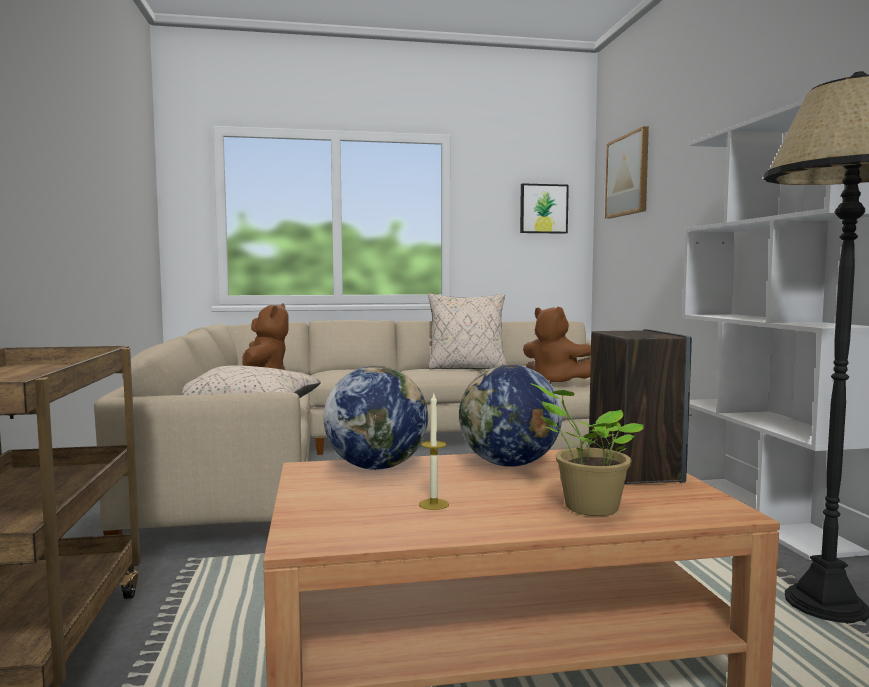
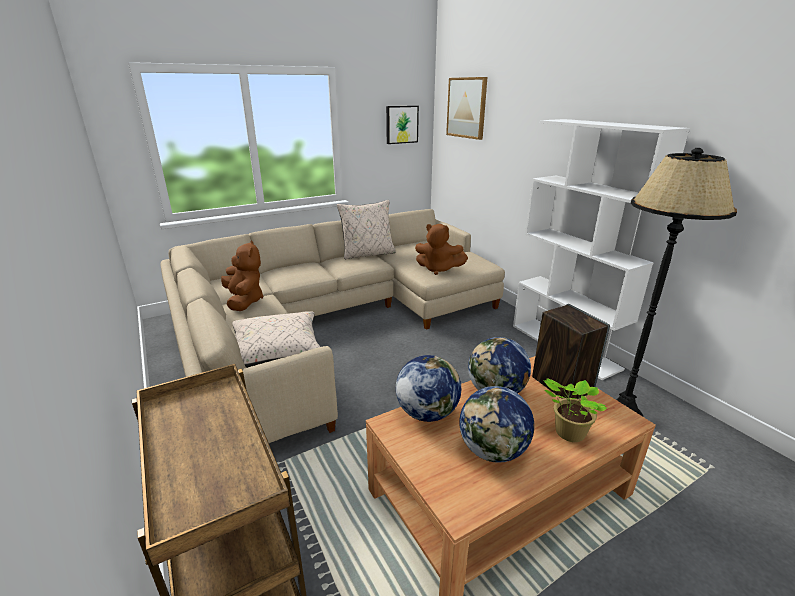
camera: 20 degrees left, 20 degrees up
(433, 504) = (493, 451): candle -> globe

